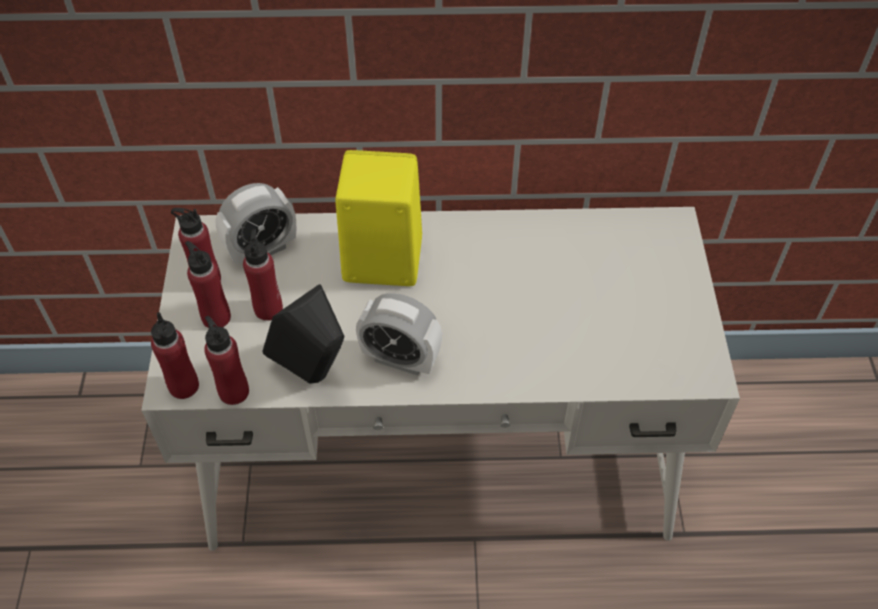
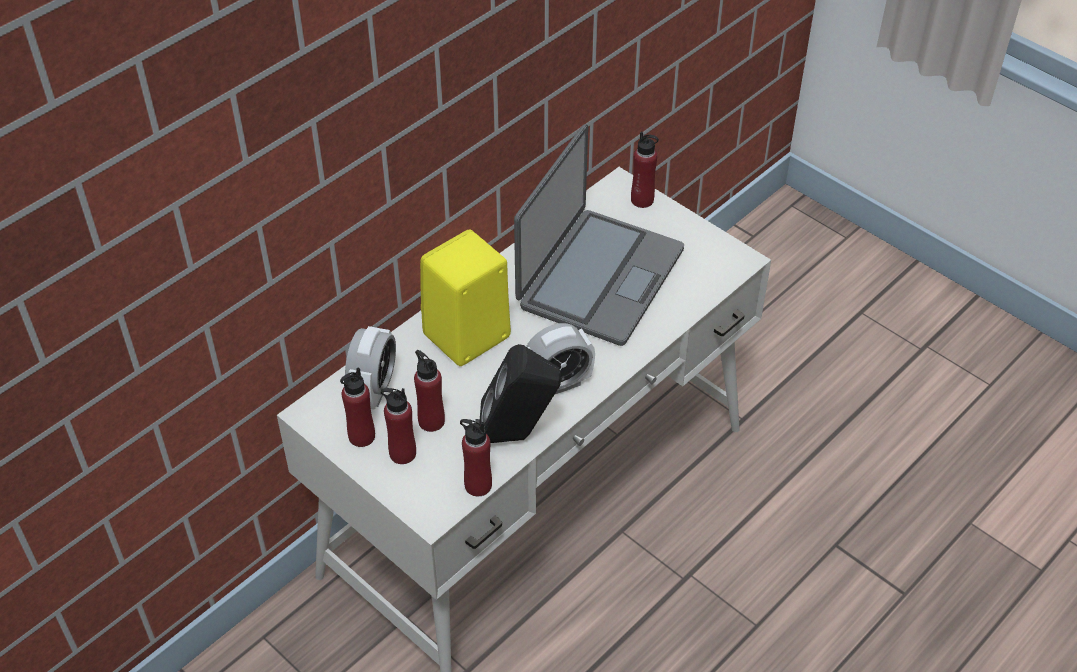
camera: 45 degrees left, 5 degrees down
(183, 386) = (440, 508): red bottle -> red bottle (642, 200)
(552, 292) = (599, 277): none -> laptop

